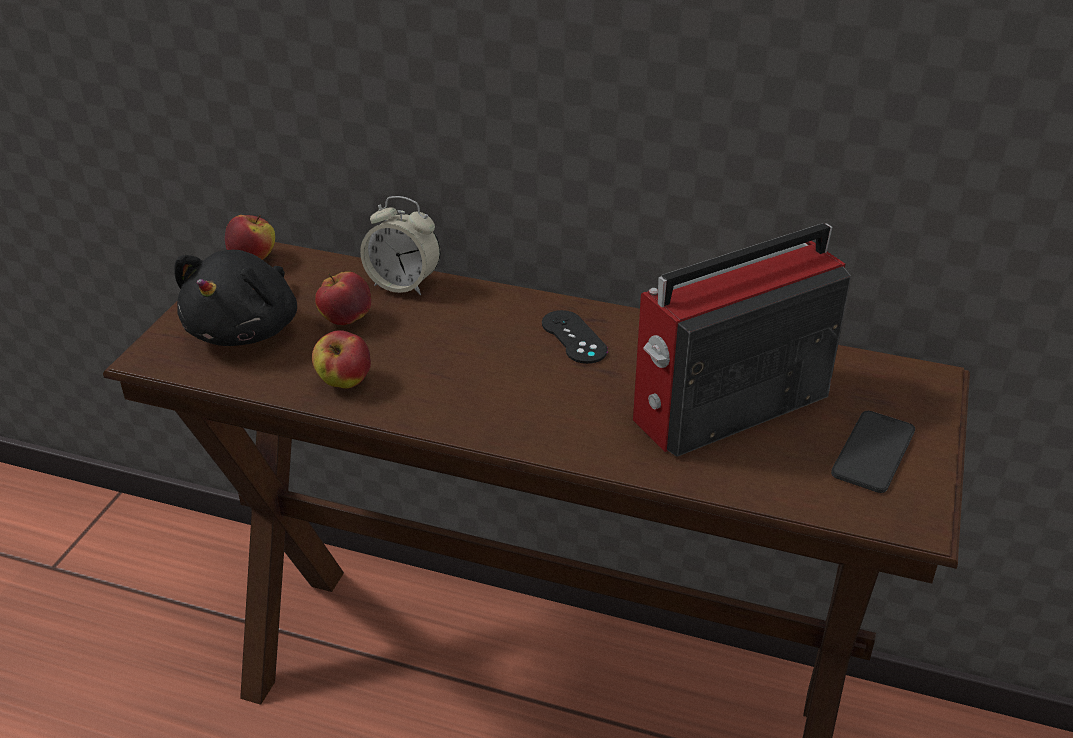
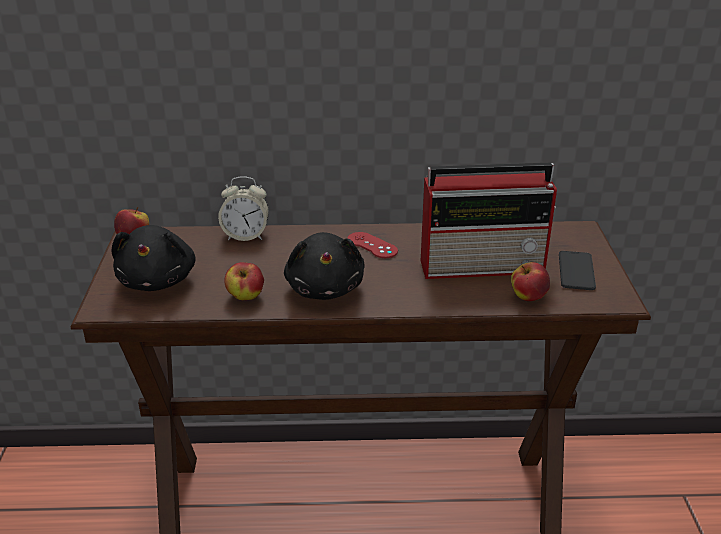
camera: 20 degrees left, 5 degrees down
(346, 320) = (222, 262): apple -> apple (528, 297)
(462, 393) = (325, 288): none -> black plush toy
(574, 337) = (372, 245): black game controller -> red game controller
(727, 408) = (484, 265): radio -> radio turned 135 degrees counterclockwise

